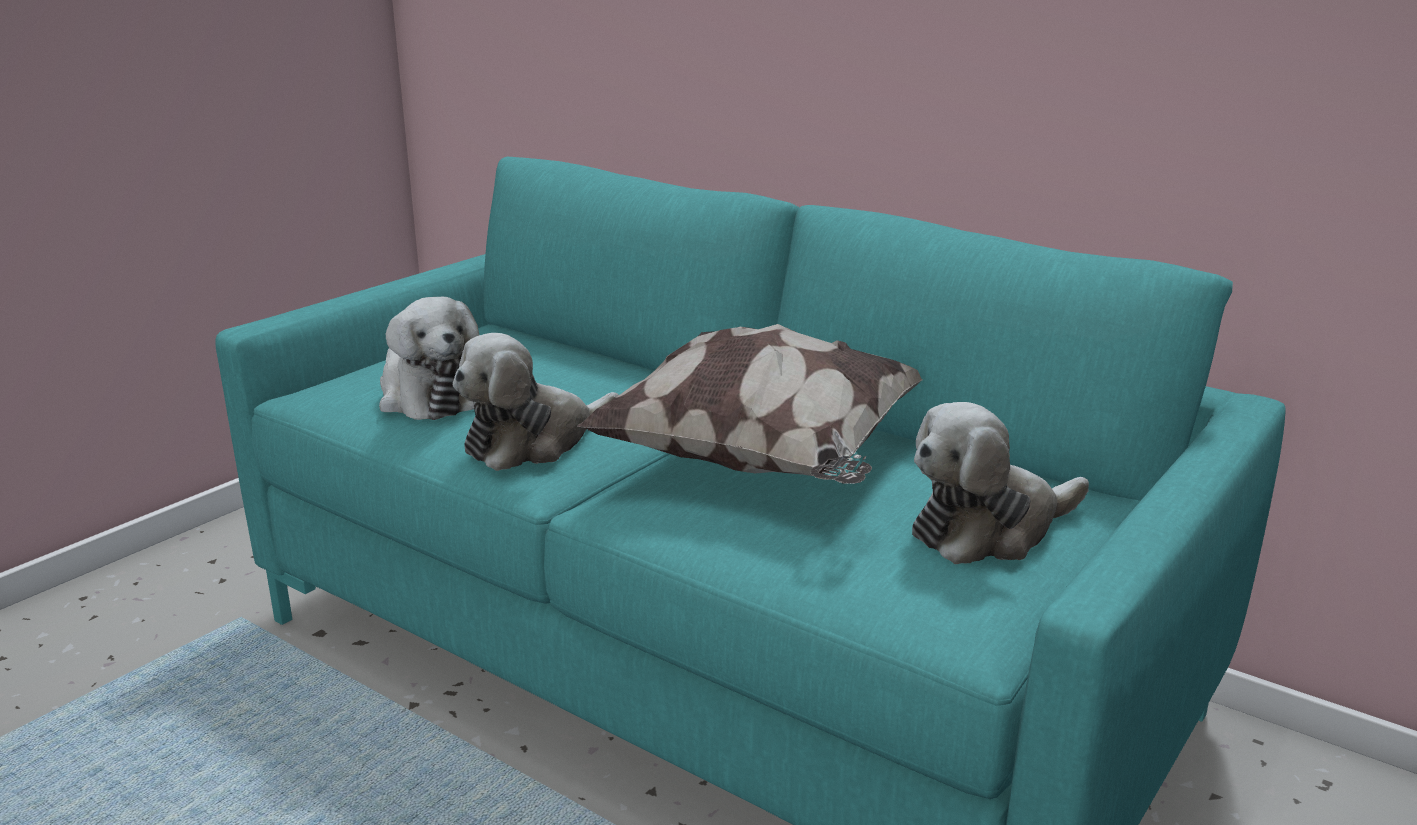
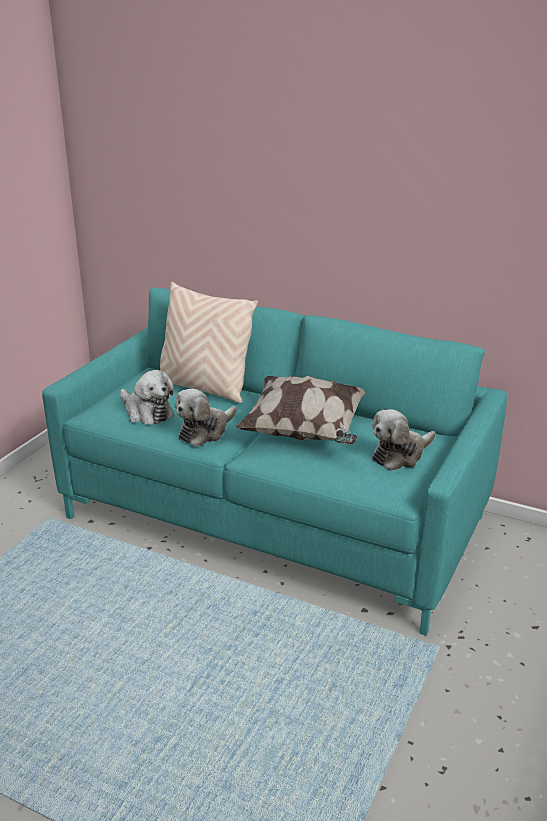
camera: 10 degrees left, 5 degrees up
(576, 362) = (204, 388): none -> beige pillow

